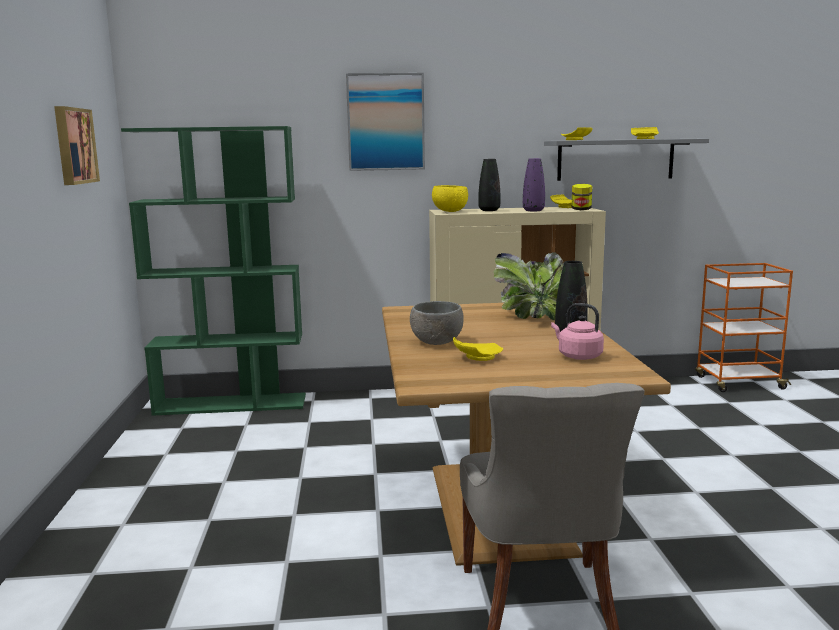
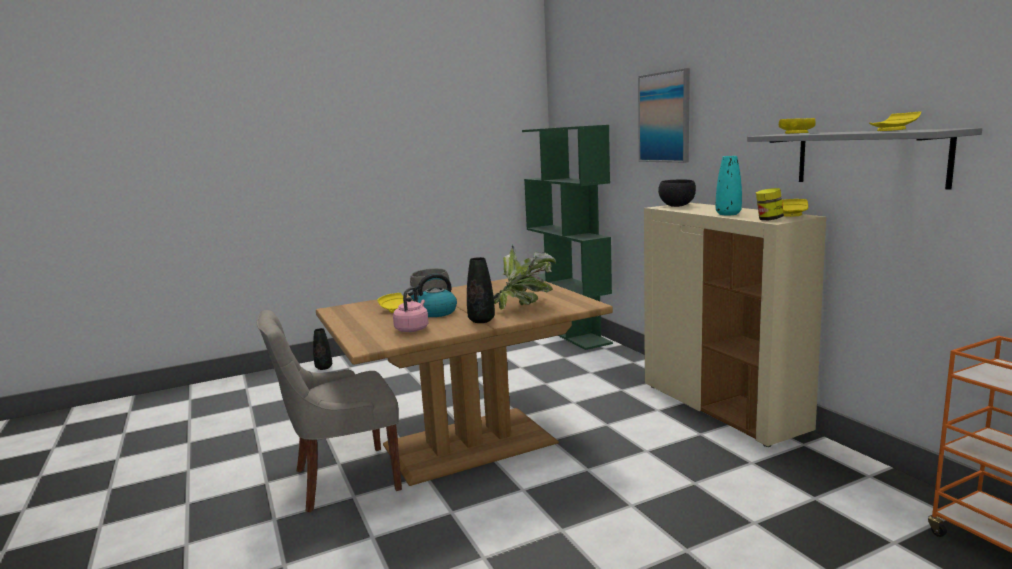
camera: 70 degrees right, 0 degrees up
(73, 146) = (465, 144): picture -> none
(450, 211) = (676, 206): yellow bowl -> black bowl
(489, 210) = (706, 209): black vase -> black vase (324, 367)
(514, 345) = (435, 313): none -> kettle
(533, 210) = (728, 214): purple vase -> turquoise vase

